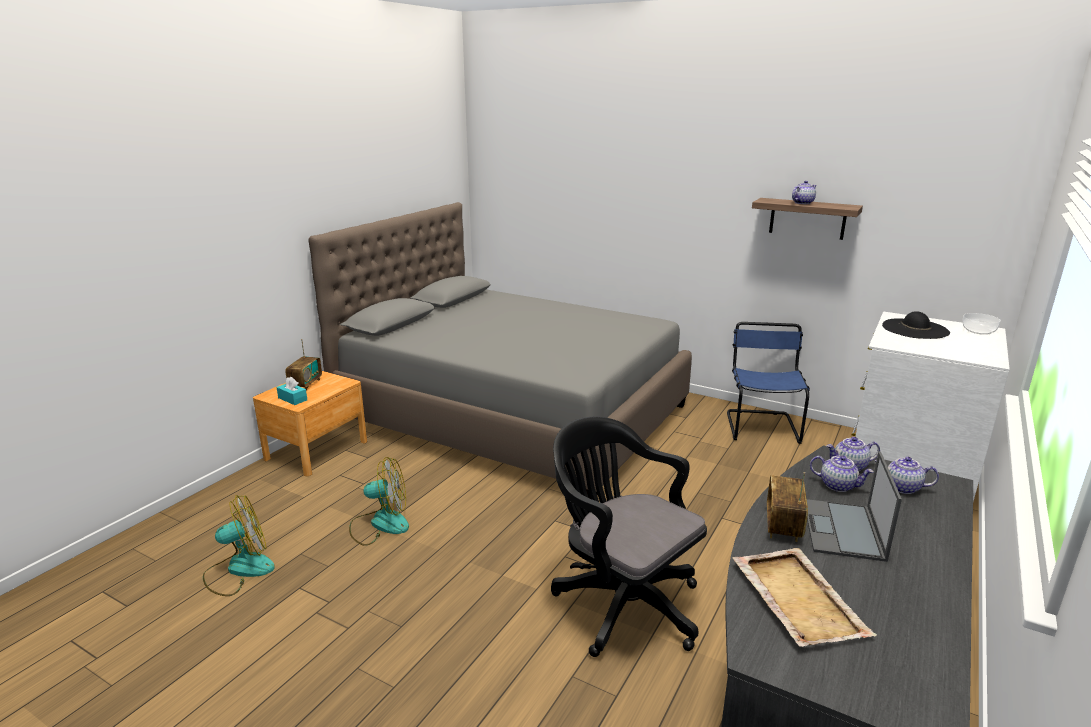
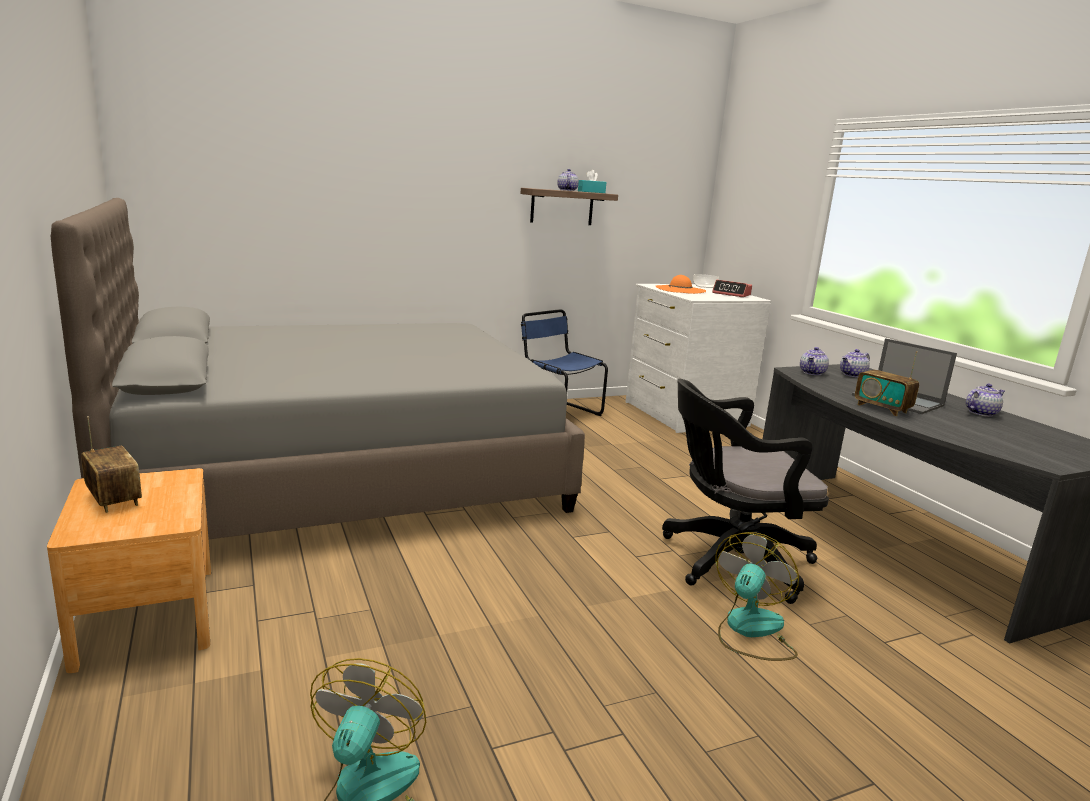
camera: 55 degrees left, 5 degrees down
(292, 399) = (143, 521): turquoise tissue box -> turquoise tissue box (591, 192)
(380, 524) = (431, 633): fan -> fan (750, 631)
(797, 598) = (979, 435): beige tray -> none
(838, 485) = (836, 383): teapot -> teapot (981, 413)
(915, 329) = (680, 289): black hat -> orange hat
(974, 348) = (731, 294): none -> alarm clock

